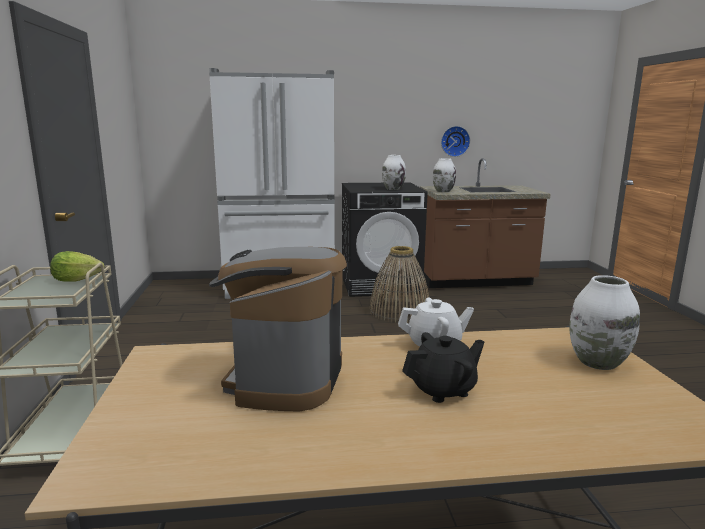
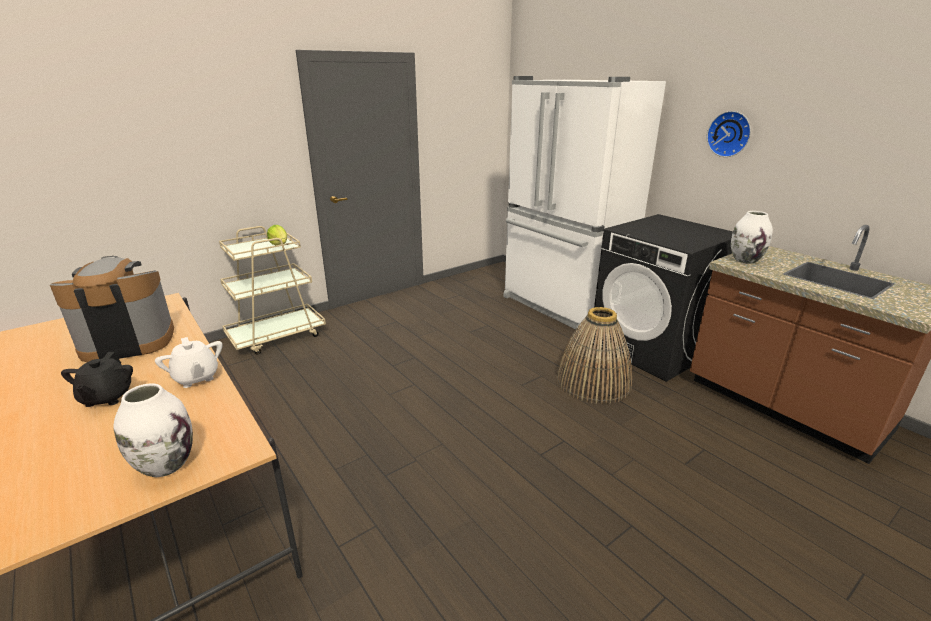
camera: 60 degrees right, 10 degrees up
(393, 189) = (667, 238): white vase -> none
(443, 390) = (107, 397): black teapot -> black teapot turned 45 degrees clockwise
(454, 141) = (840, 186): wall clock -> wall clock (730, 134)

